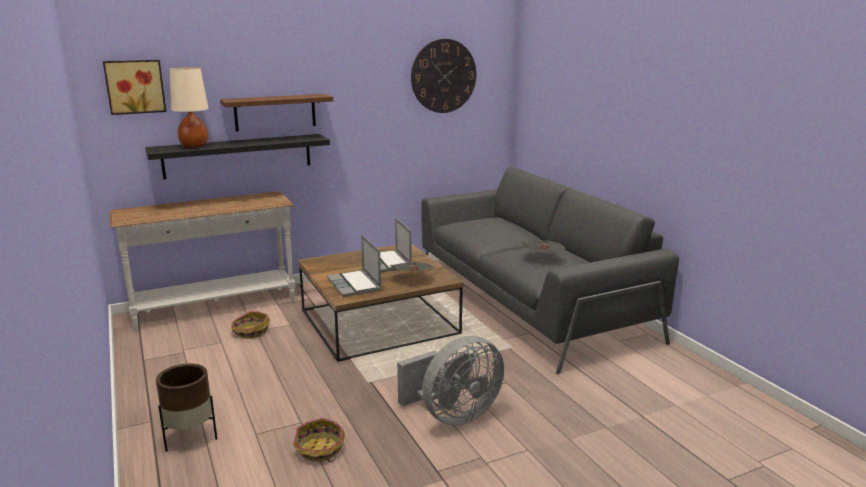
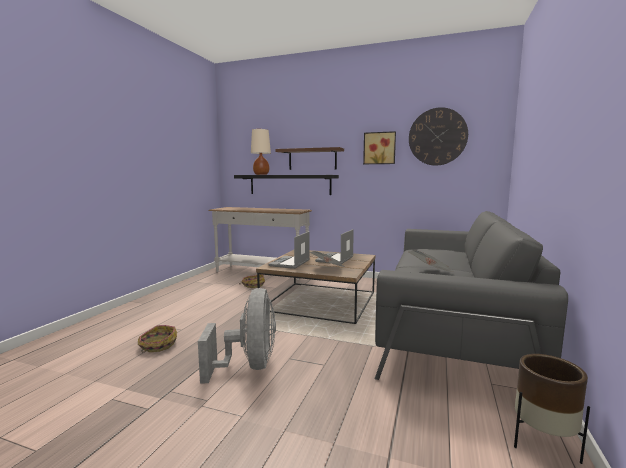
camera: 45 degrees right, 10 degrees down
(135, 86) = (243, 142): picture -> picture (379, 148)
(190, 438) = (137, 315): brown planter -> brown planter (543, 444)
(453, 415) = (249, 366): grey fan -> grey fan turned 105 degrees counterclockwise

